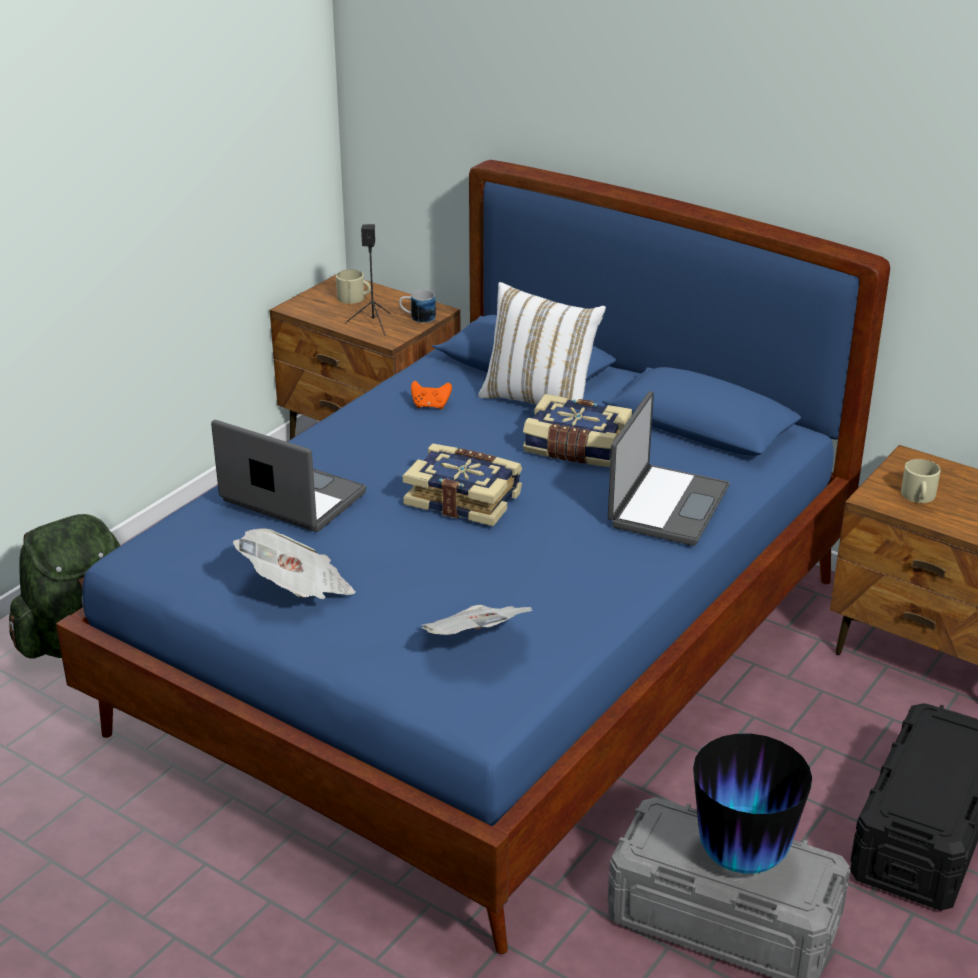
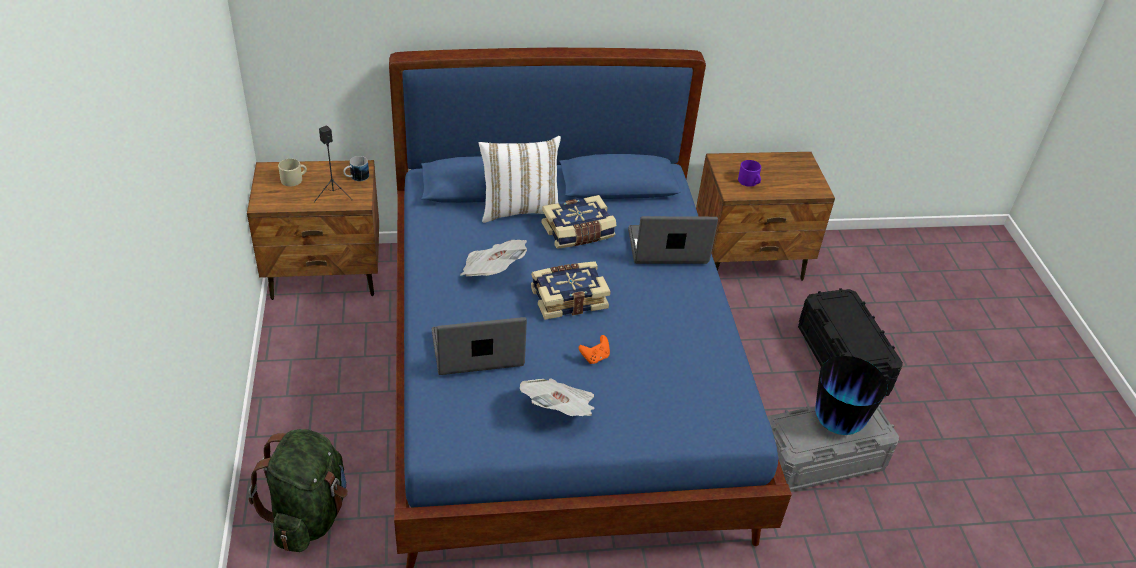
camera: 45 degrees left, 10 degrees up
(430, 406) = (464, 242): orange game controller -> orange game controller (595, 357)
(476, 643) = (688, 386): newspaper -> newspaper (492, 271)
(666, 506) = (667, 248): laptop -> laptop turned 75 degrees counterclockwise
(918, 496) = (749, 182): beige mug -> purple mug

